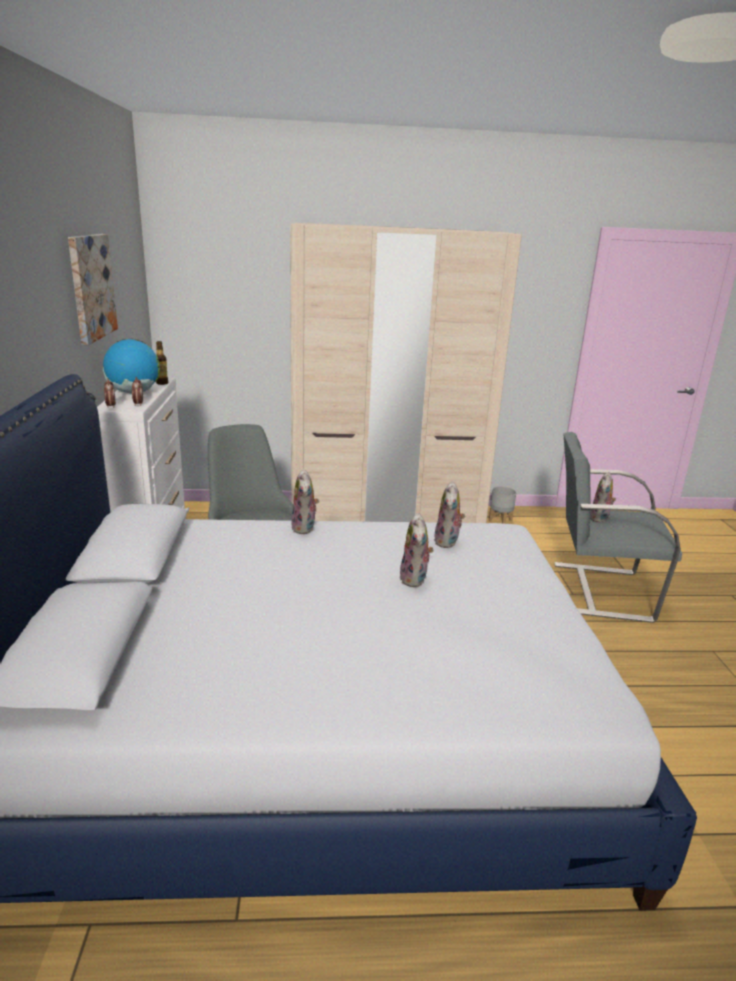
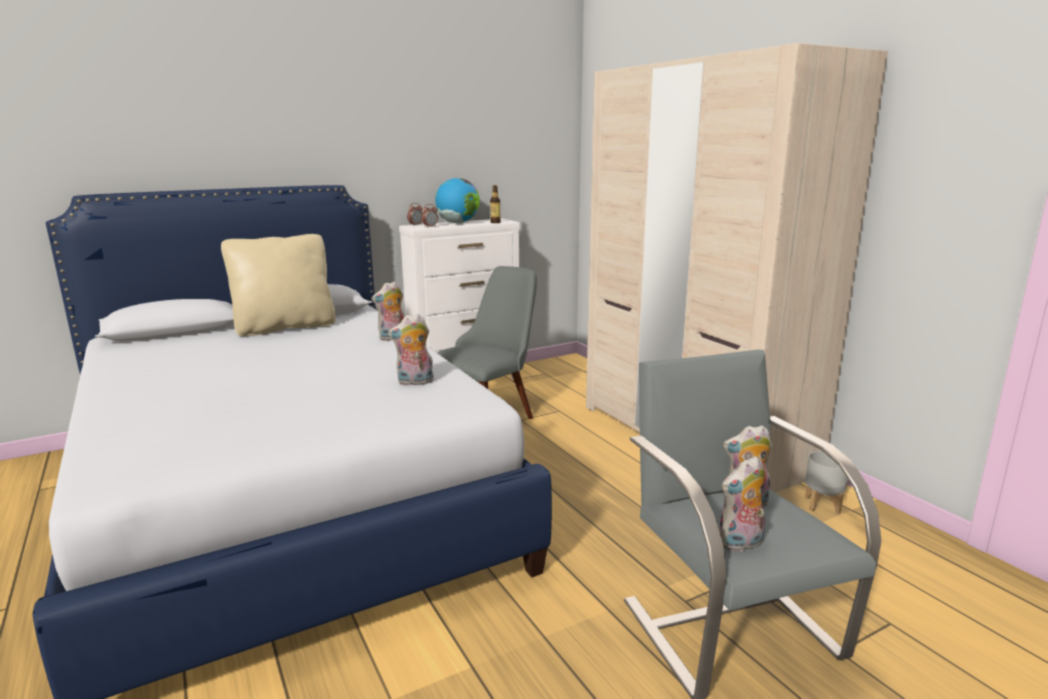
camera: 65 degrees right, 5 degrees down
(91, 287) = (436, 134): picture -> none
(182, 574) = (285, 327): none -> beige pillow
(415, 579) = (323, 383): plush toy -> plush toy (741, 544)

